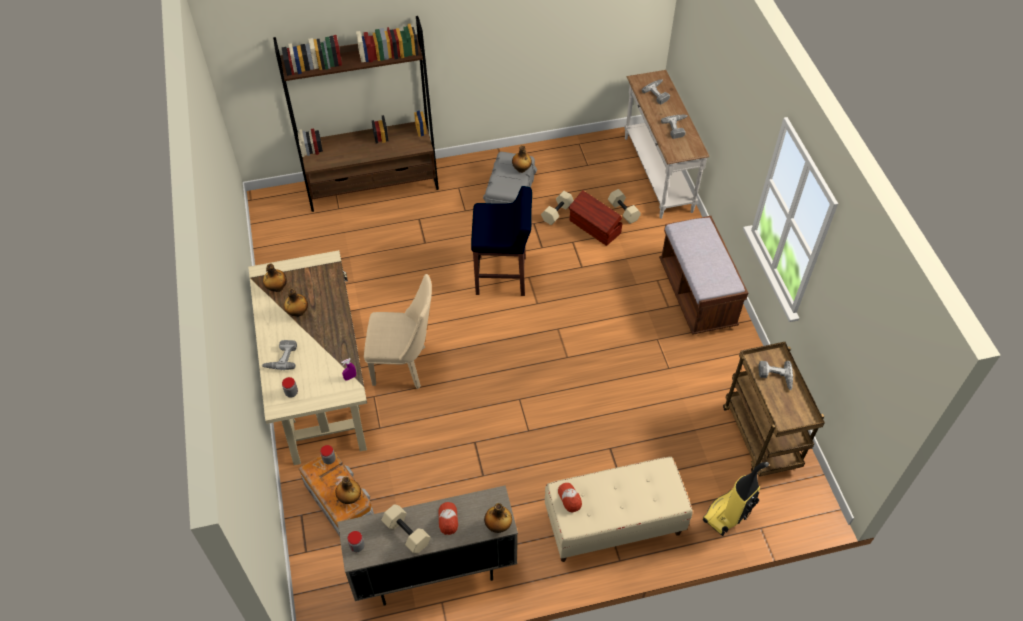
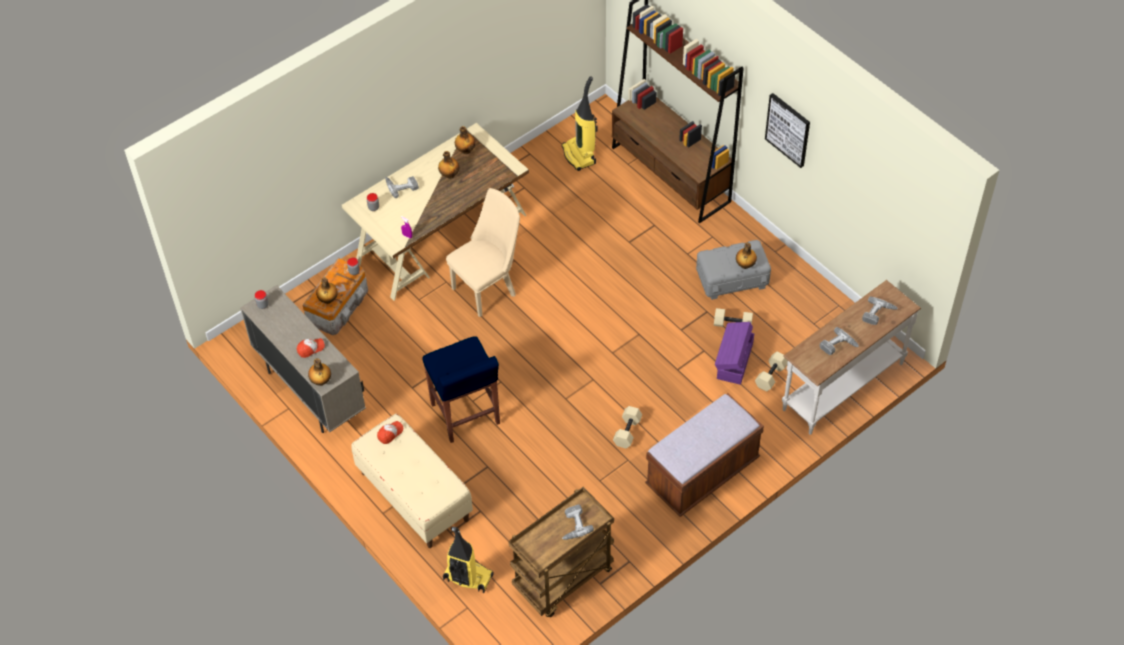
camera: 65 degrees right, 0 degrees up
(302, 236) = (579, 155): none -> vacuum cleaner
(405, 366) = (488, 288): beige chair -> beige chair turned 105 degrees counterclockwise
(405, 533) = (287, 328): beige dumbbell -> beige dumbbell (627, 431)
(482, 35) = (788, 129): none -> picture
(502, 276) = (627, 314): blue stool -> blue stool (465, 415)
(594, 227) = (734, 361): brown storage box -> purple storage box

